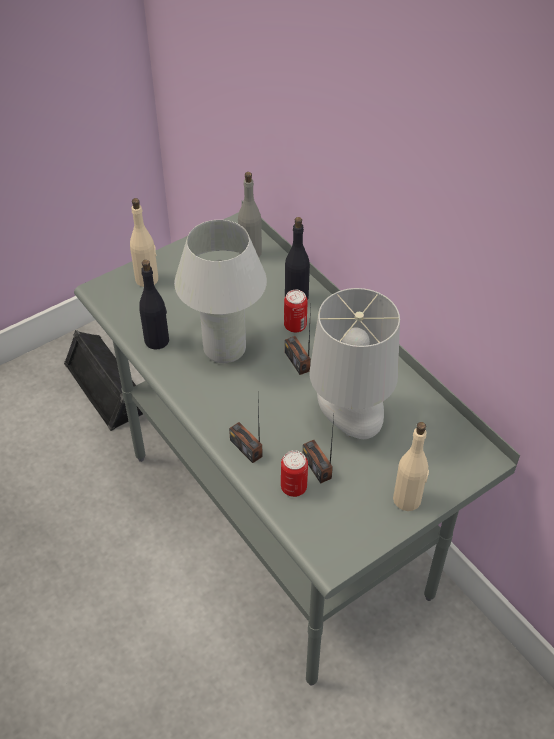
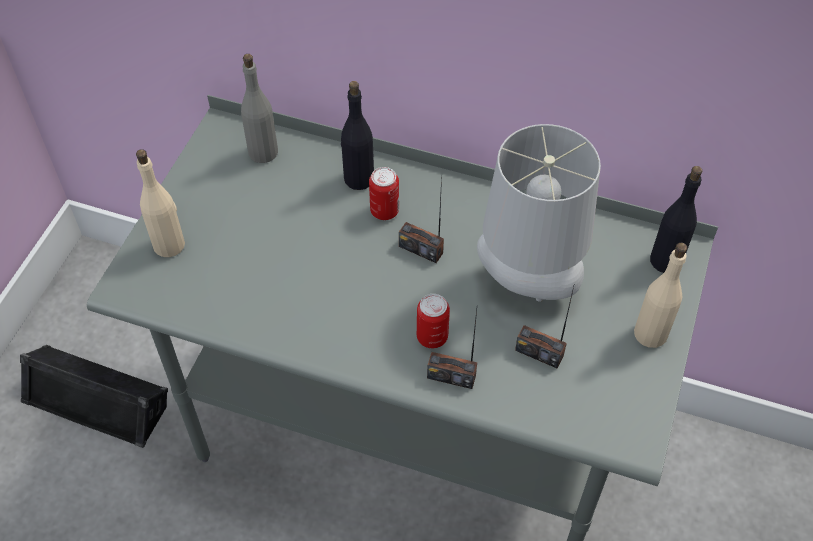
camera: 35 degrees left, 5 degrees up
(157, 340) = (246, 311): black bottle -> black bottle (665, 260)
(224, 349) = (331, 278): white table lamp -> none
(293, 487) = (535, 389): can -> can (432, 337)

